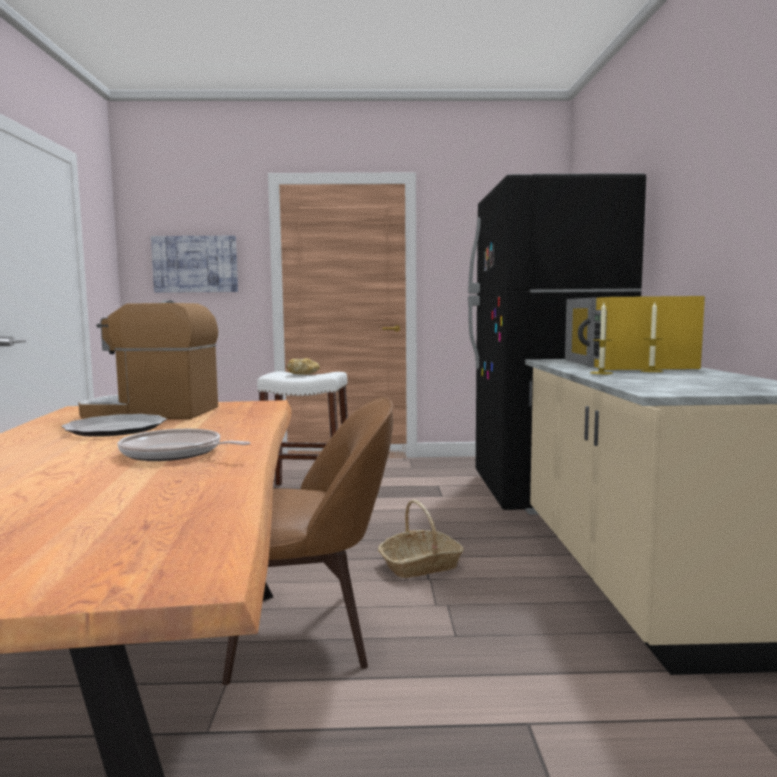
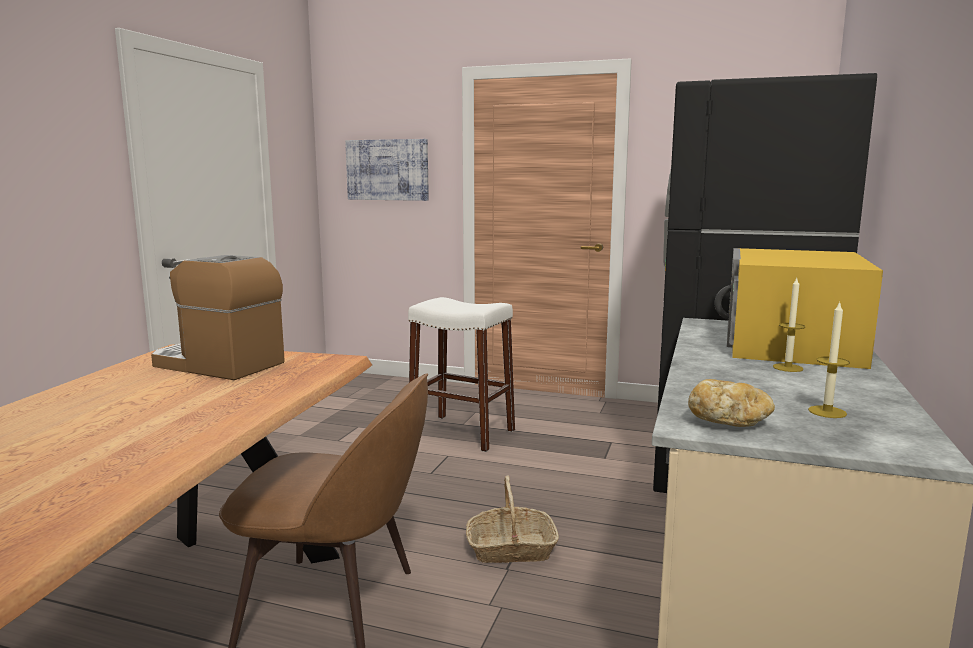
camera: 20 degrees right, 5 degrees up
(115, 429) = (152, 389): plate -> none
(175, 453) = (141, 438): frying pan -> none
(303, 374) = (461, 304): bread -> bread (728, 421)
(601, 373) = (710, 366): candle -> candle (827, 412)

